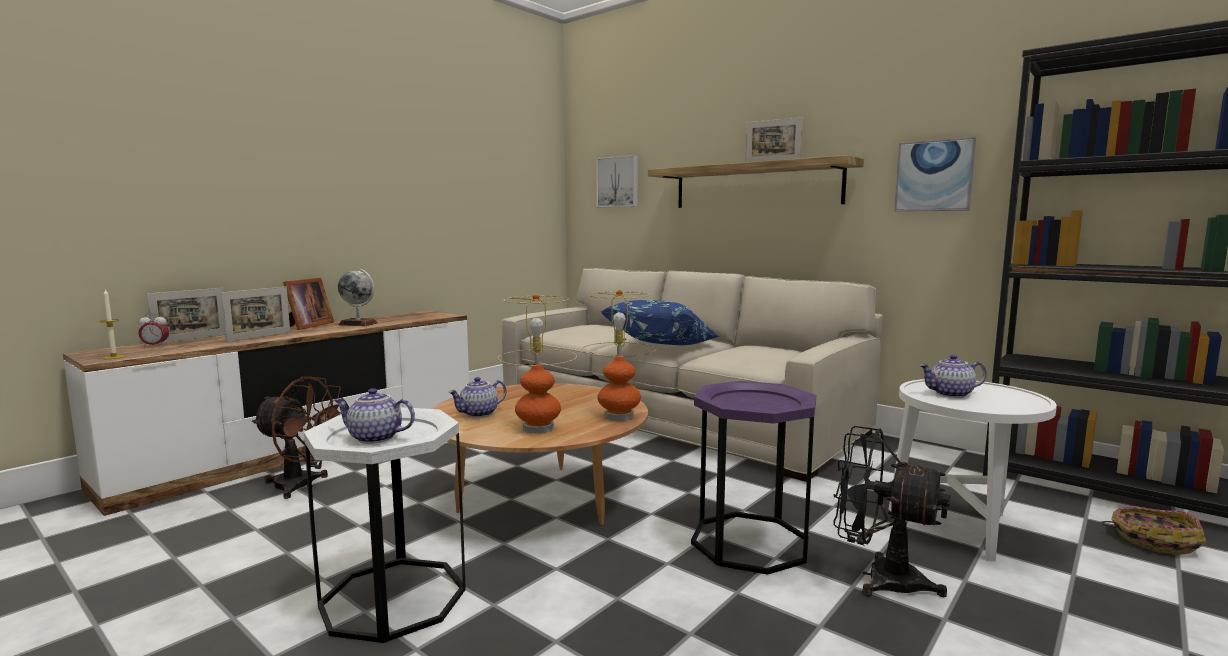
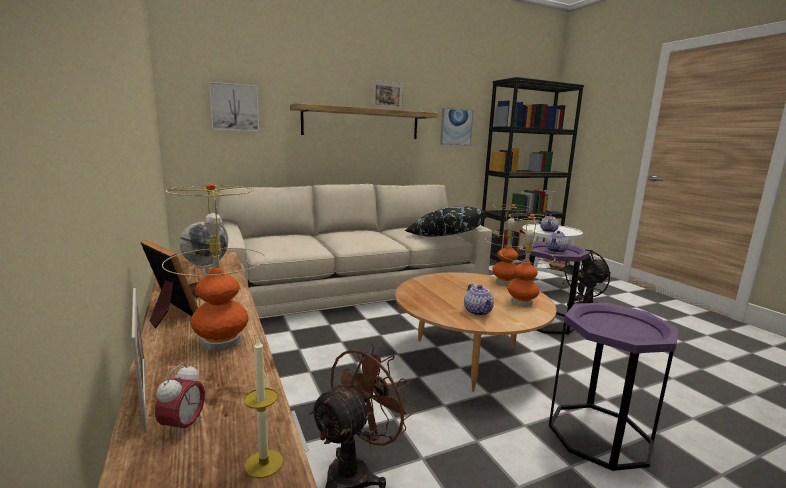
camera: 65 degrees left, 5 degrees up
(259, 337) = (221, 342): picture frame -> table lamp
(374, 438) = (626, 330): teapot -> teapot (556, 251)
(393, 598) = (599, 434): white side table -> purple side table
(662, 346) = (376, 240): blue pillow -> none
(757, 362) = (444, 236): none -> black pillow

